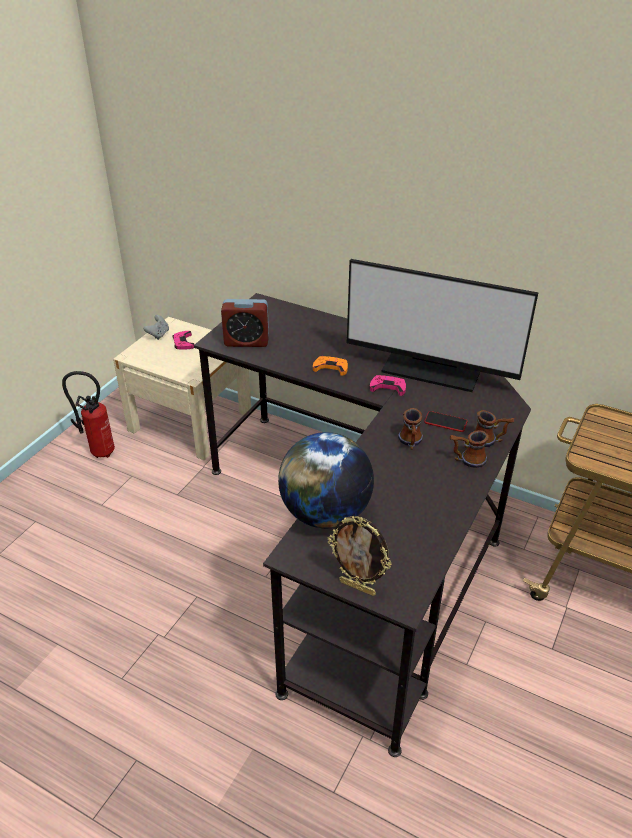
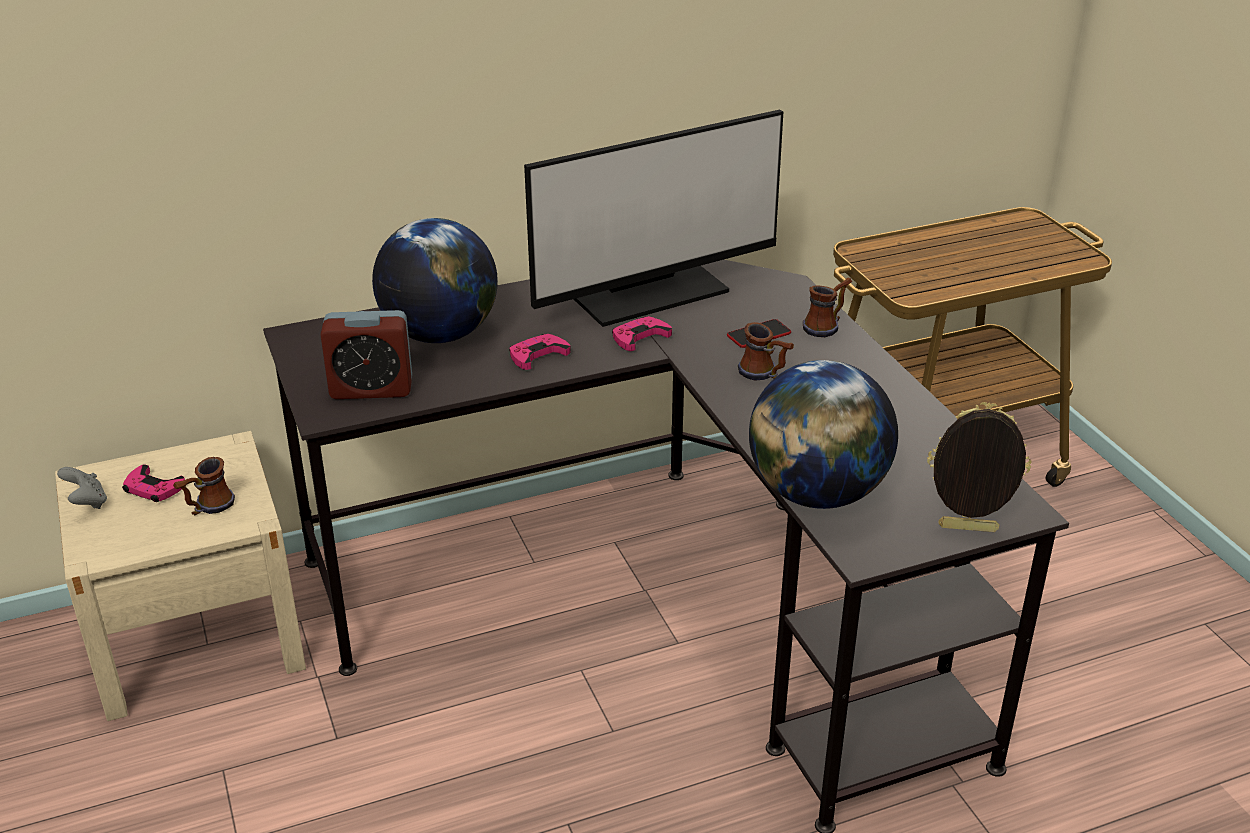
camera: 50 degrees left, 5 degrees down
(99, 452) = (106, 782): fire extinguisher -> none
(246, 341) = (371, 389): alarm clock -> alarm clock turned 45 degrees clockwise
(310, 334) = (440, 334): none -> globe
(331, 368) = (538, 355): orange game controller -> pink game controller
(358, 587) = (967, 530): picture frame -> picture frame turned 150 degrees counterclockwise
(466, 460) = (841, 356): mug -> mug (207, 508)

